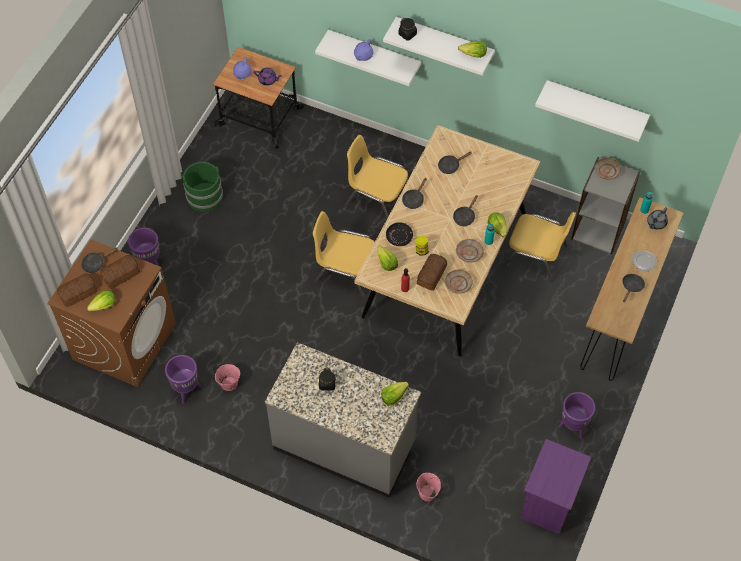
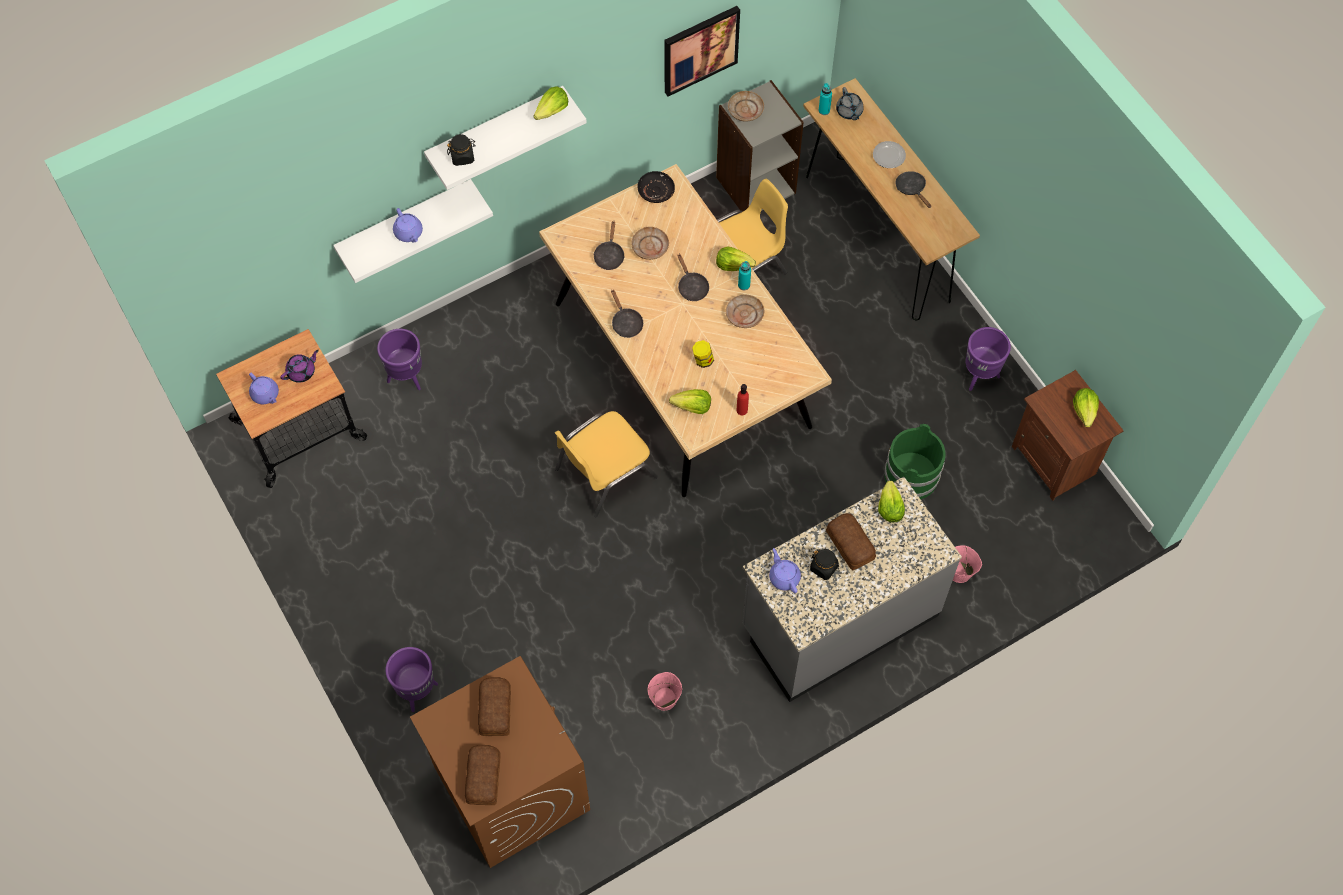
camera: 55 degrees left, 5 degrees up
(96, 263) = (454, 731): black frying pan -> none
(104, 306) = (527, 757): lettuce -> lettuce (1084, 411)
(186, 390) = (636, 755): purple planter -> purple planter (406, 378)
(204, 197) = (368, 566): green bucket -> green bucket (911, 476)
(305, 367) = (784, 577): none -> purple teapot
(377, 196) = (528, 374): yellow chair -> none
(399, 236) = (666, 371): black plate -> black plate (656, 190)
(431, 275) = (744, 372): bread -> bread (850, 546)
(458, 284) = (777, 352): beige plate -> beige plate (650, 246)
(549, 504) = (1055, 460): purple nightstand -> brown nightstand
(596, 106) = (700, 49): white shelf -> picture

